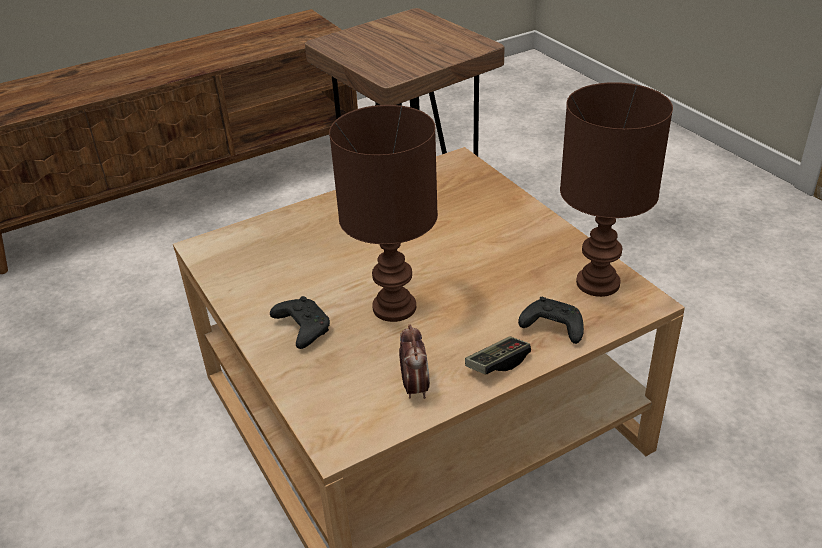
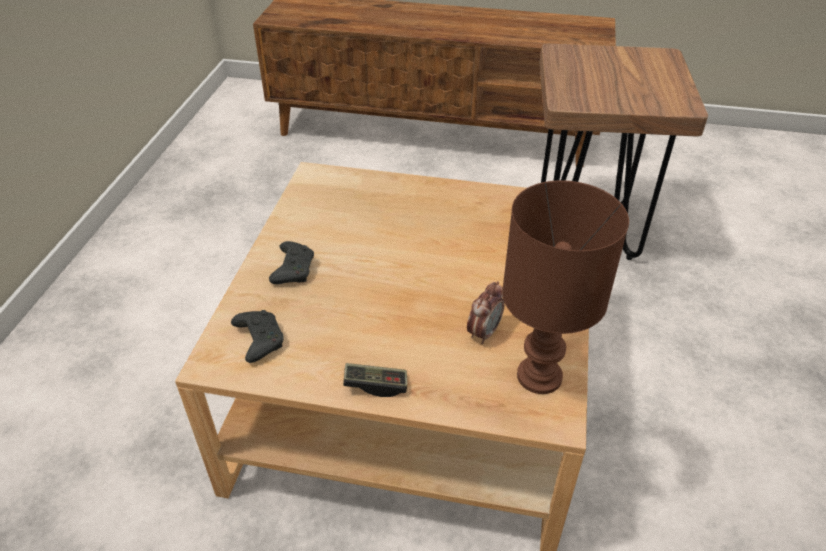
camera: 40 degrees right, 5 degrees up
(395, 308) = (367, 294): brown table lamp -> none
(414, 387) = (302, 361): alarm clock -> alarm clock (484, 332)
(551, 328) = (451, 386): black game controller -> black game controller (259, 340)

